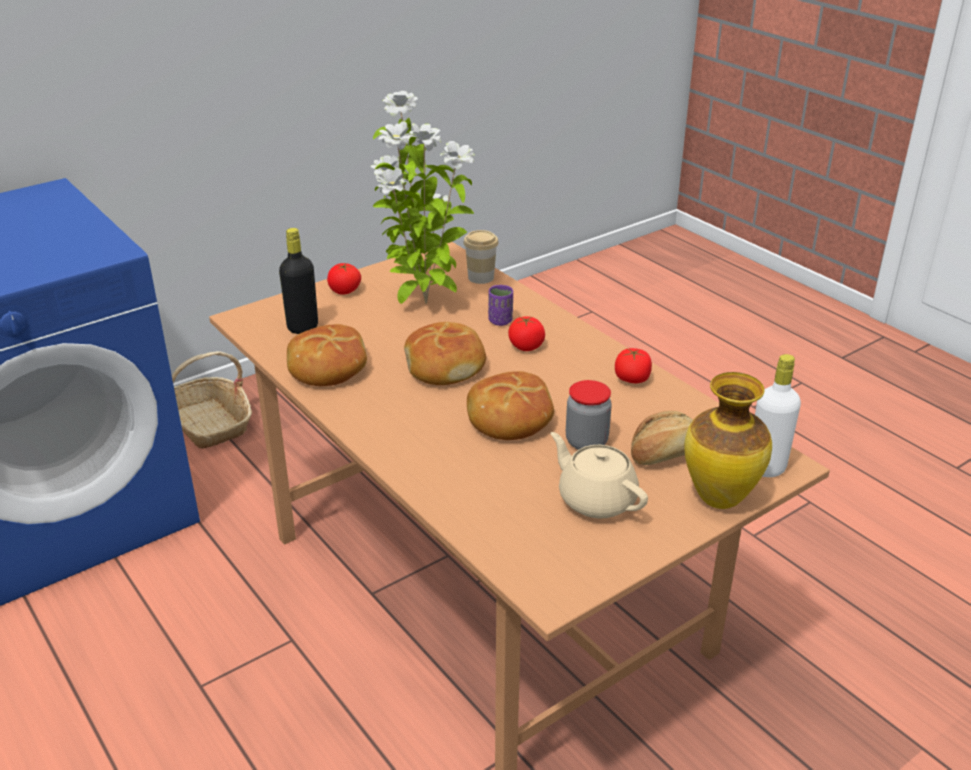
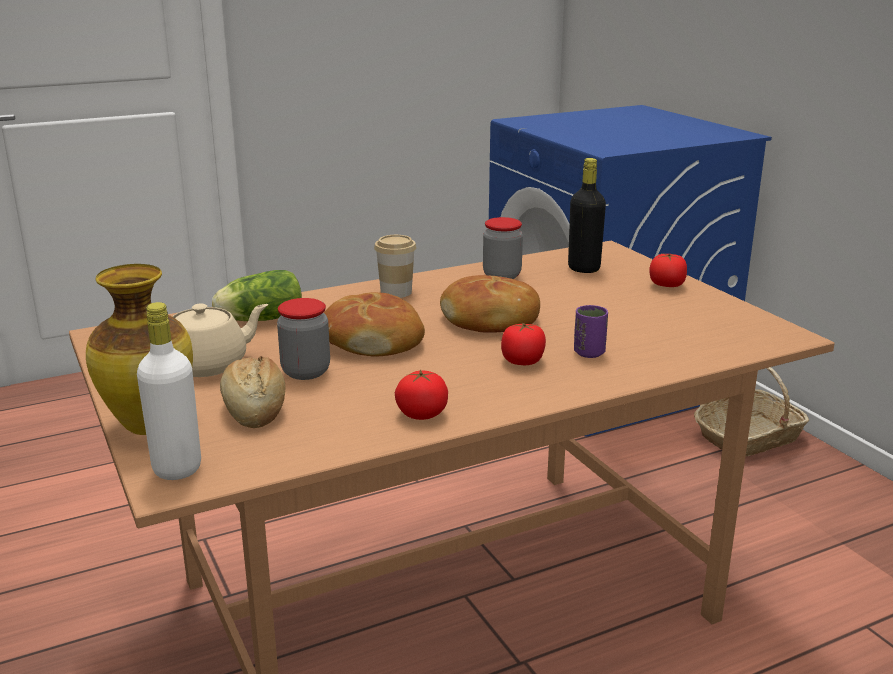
camera: 100 degrees right, 10 degrees down
(327, 367) = (502, 276): bread -> jar
(423, 304) = (634, 317): potted plant -> none
(479, 495) = (258, 320): none -> lettuce
(481, 277) = (713, 351): cup -> cup (396, 292)

